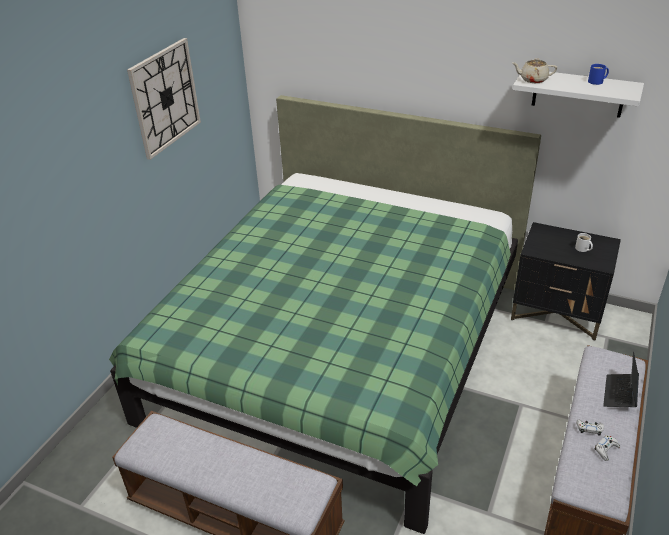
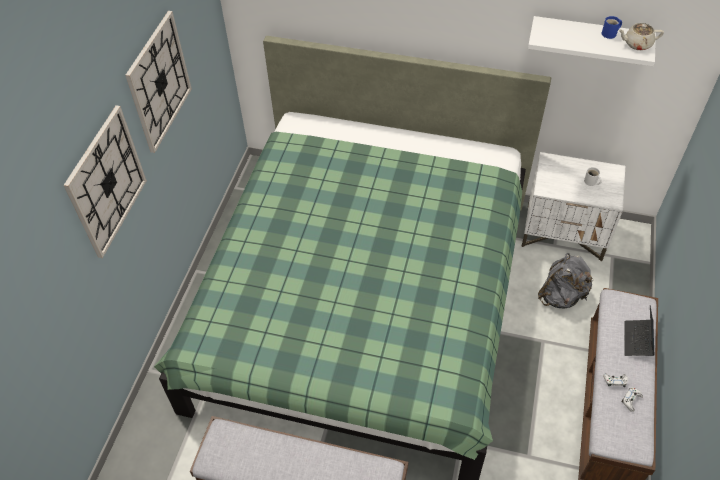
camera: 10 degrees left, 15 degrees up
(91, 160) = (106, 182): none -> wall clock
(533, 80) = (547, 35): beige teapot -> beige teapot (637, 44)
(547, 366) = (561, 296): none -> grey backpack
(557, 313) = (564, 233): black nightstand -> white nightstand

